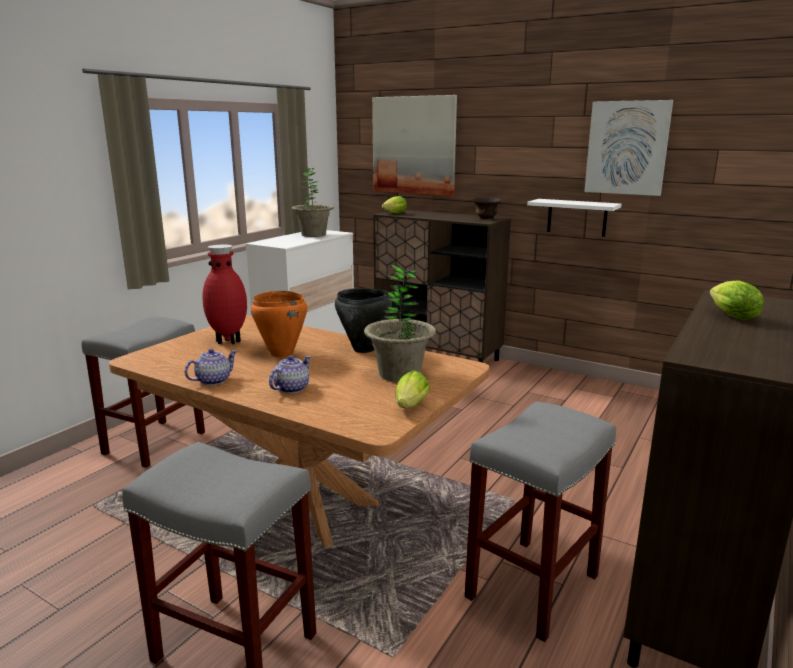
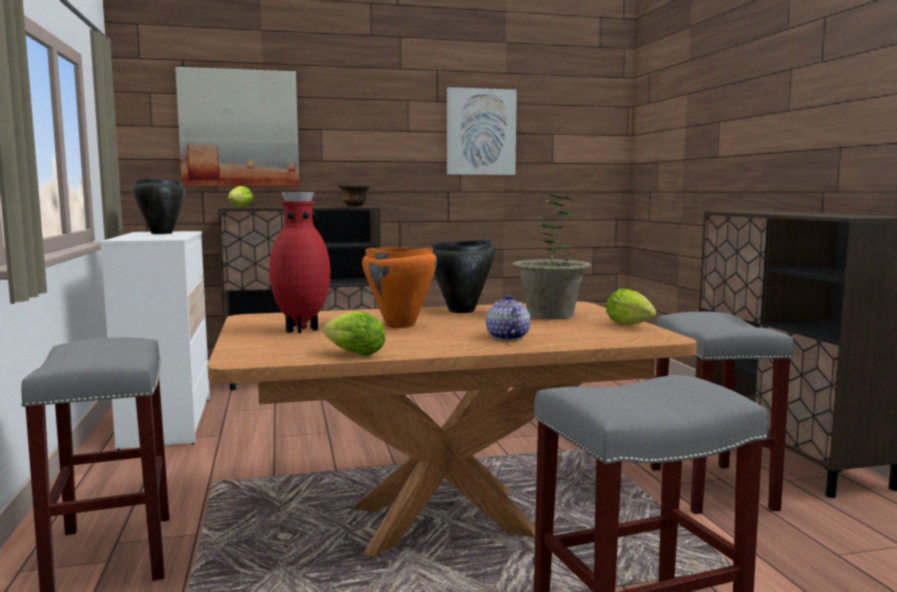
camera: 45 degrees left, 10 degrees down
(213, 380) = (413, 349): teapot -> none
(313, 235) = (161, 233): potted plant -> black cooking pot
(577, 217) = (440, 201): white shelf -> none
(729, 315) = (774, 212): lettuce -> lettuce (352, 354)

